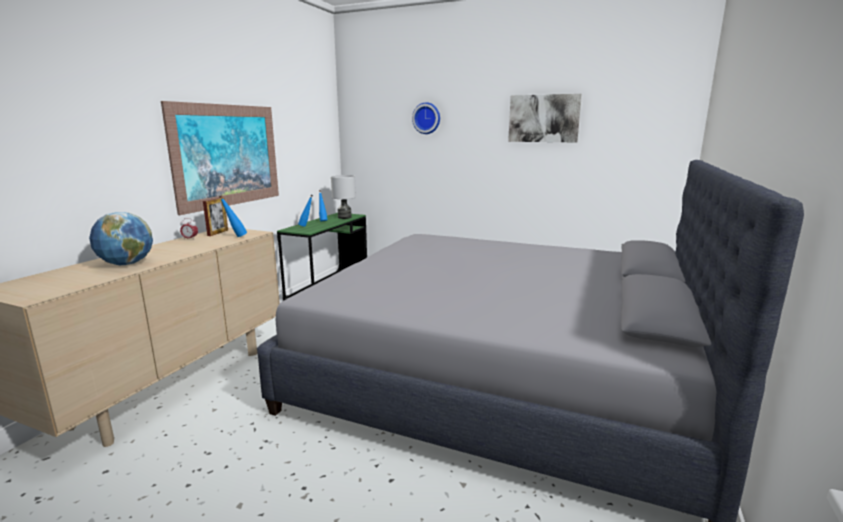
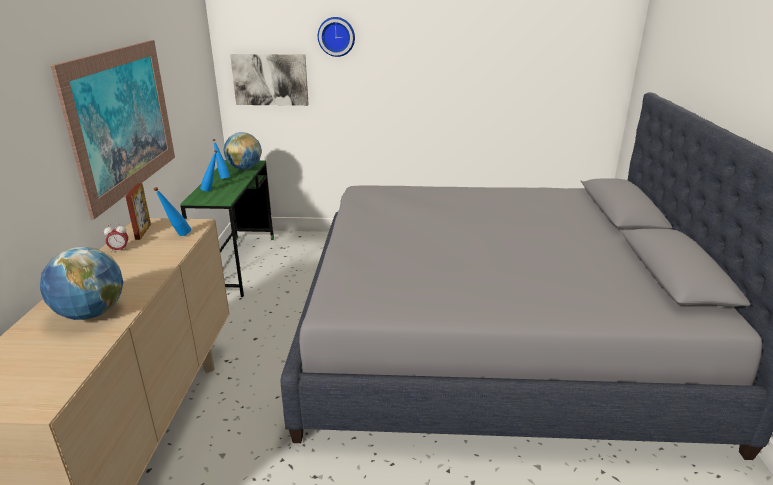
camera: 20 degrees left, 10 degrees up
(344, 217) = (244, 168): grey table lamp -> globe
(543, 118) = (479, 38): picture -> picture (270, 79)

